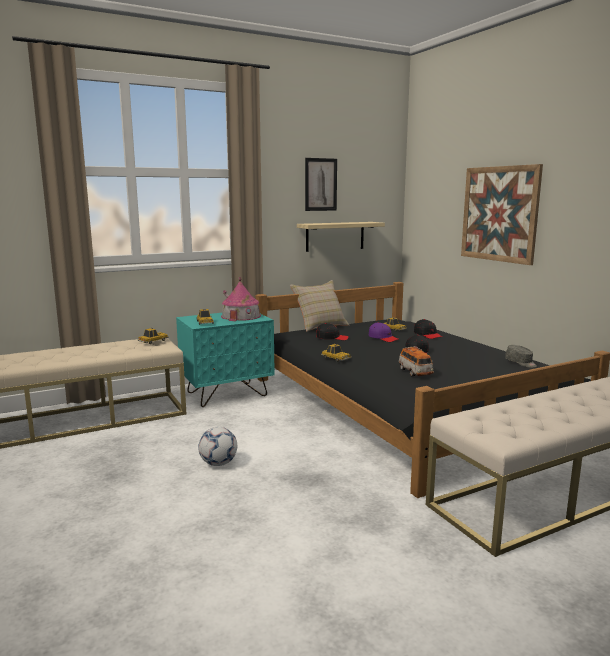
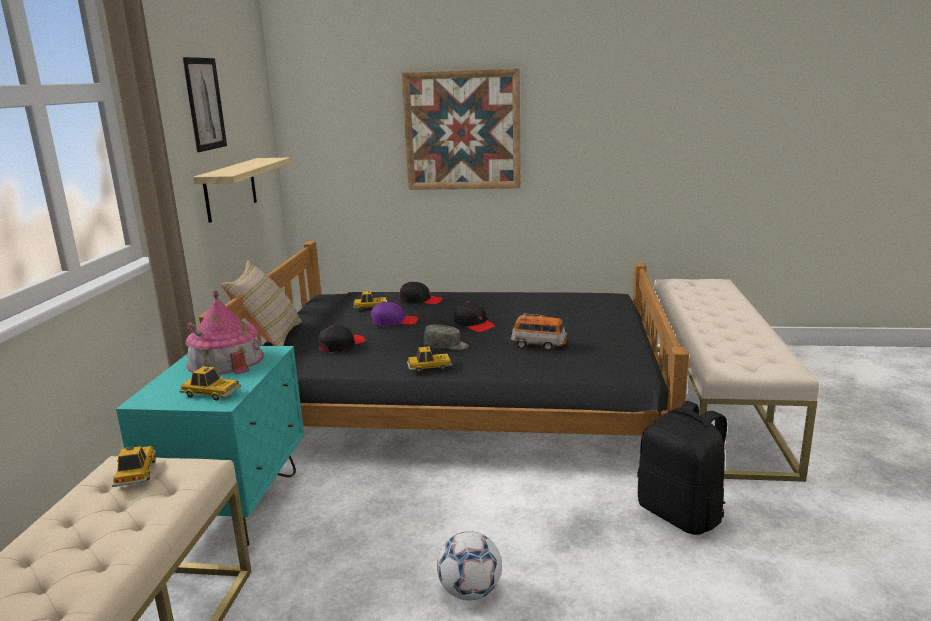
camera: 55 degrees left, 5 degrees up
(368, 509) = (681, 514): none -> black backpack
(521, 363) = (570, 298): grey cap -> grey cap (446, 346)

